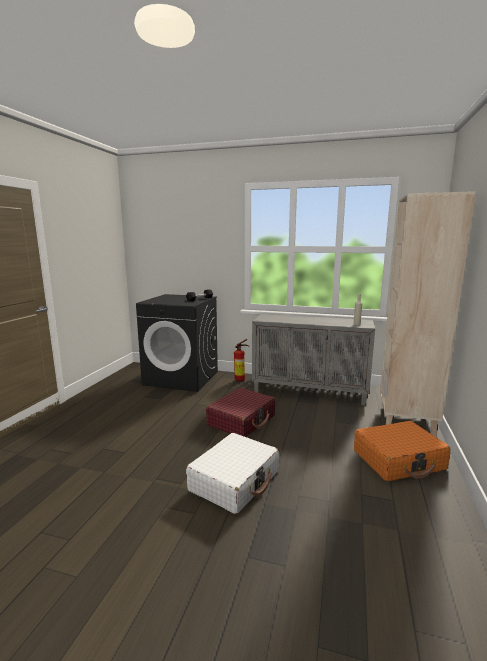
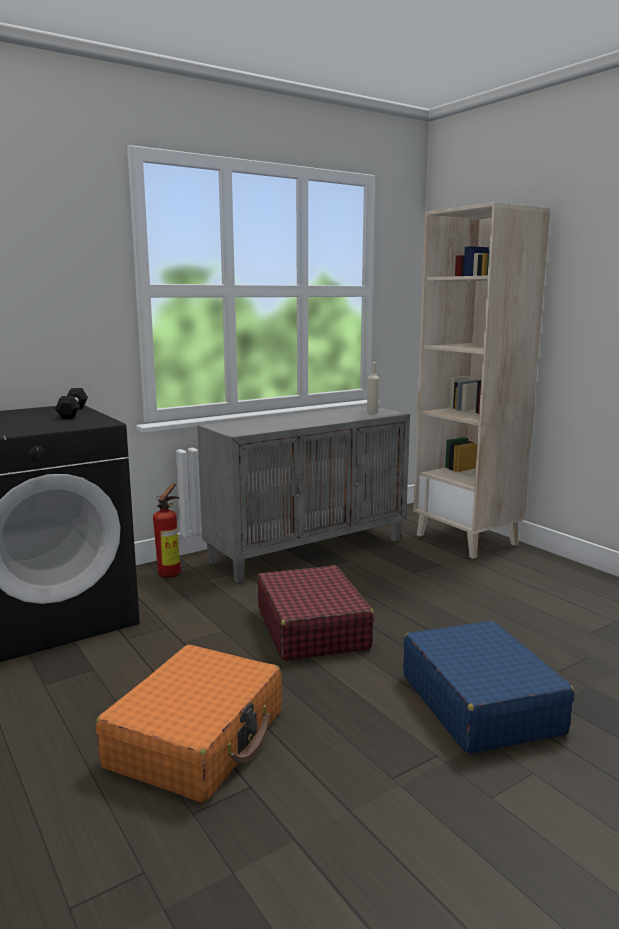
camera: 50 degrees left, 0 degrees up
(235, 481) = (480, 703): white suitcase -> blue suitcase
(398, 460) = (543, 582): orange suitcase -> orange suitcase (197, 739)

